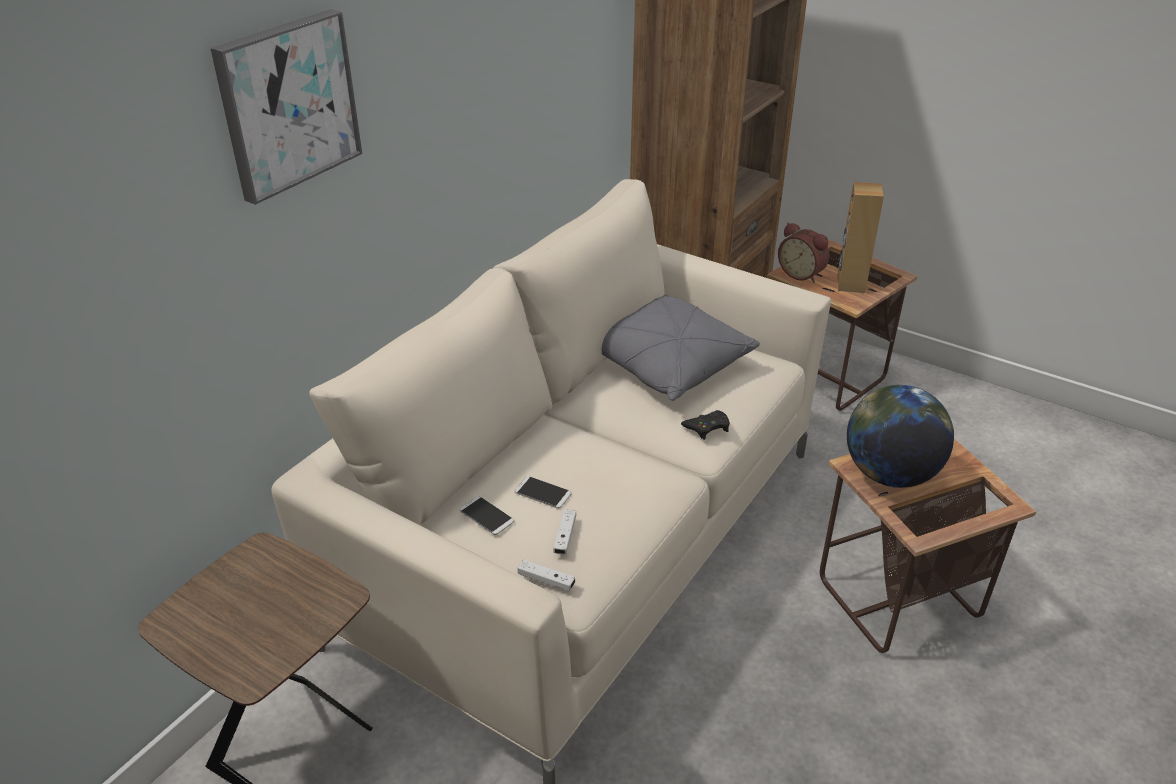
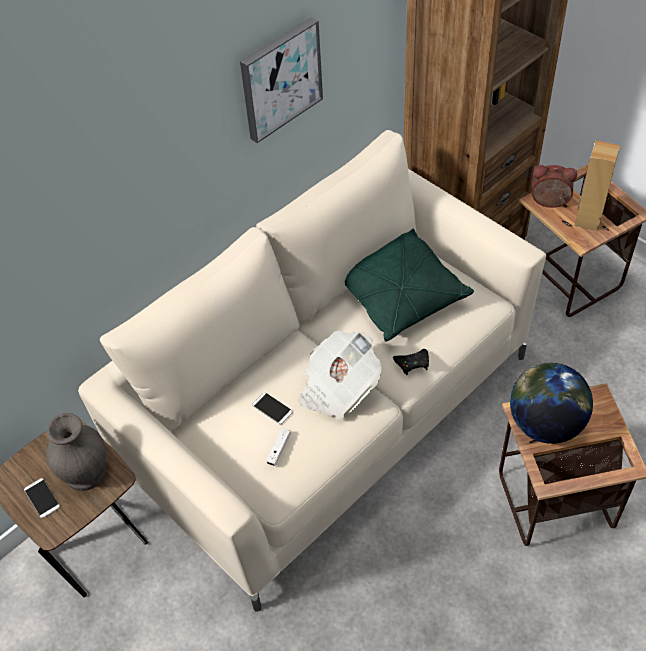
camera: 15 degrees right, 15 degrees up
(287, 104) = (79, 150): picture -> picture (280, 79)
(293, 593) = (85, 470): none -> grey vase
(486, 516) = (228, 423): phone -> phone (42, 498)
(546, 580) = (257, 483): white game controller -> none
(622, 462) = (338, 388): none -> newspaper
(666, 364) = (399, 295): grey pillow -> green pillow
(802, 274) = (549, 203): alarm clock -> alarm clock turned 135 degrees clockwise

